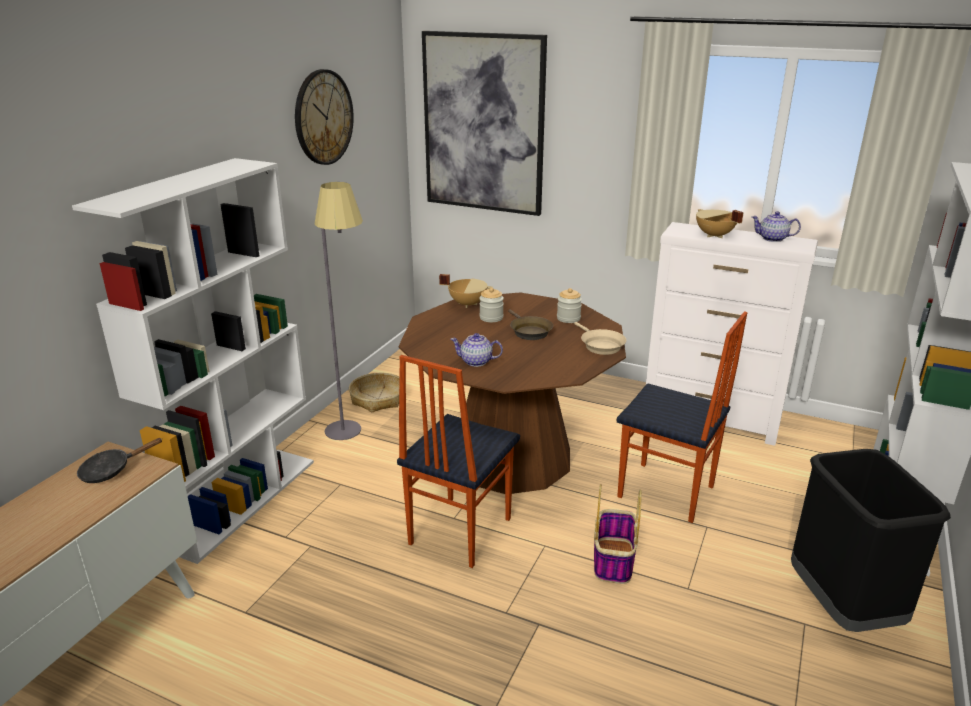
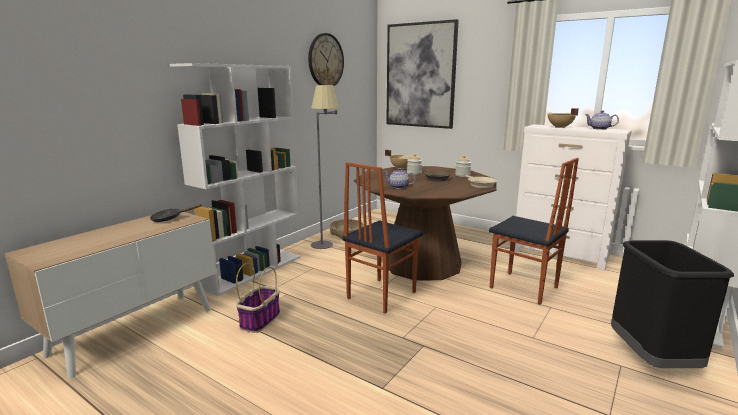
camera: 10 degrees right, 10 degrees down
(613, 560) = (481, 318): basket -> basket (260, 320)

